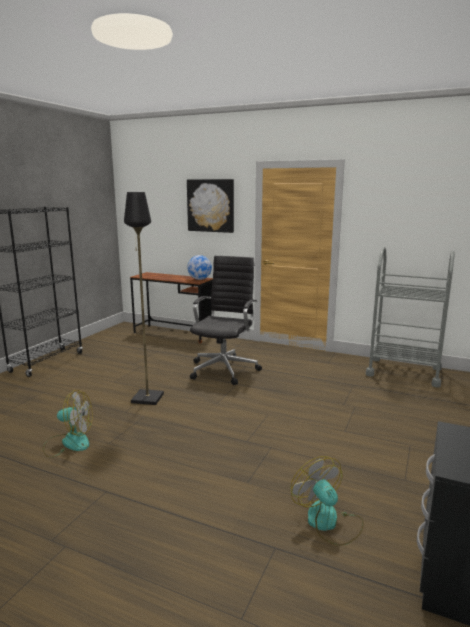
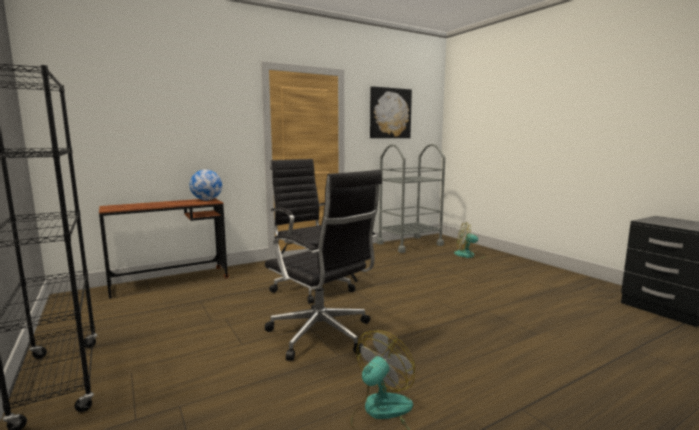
camera: 55 degrees left, 5 degrees down
(147, 398) = (322, 336): black floor lamp -> black office chair
(211, 205) = (205, 108): picture -> picture (390, 113)
(328, 522) = (603, 323): fan -> fan (469, 255)

